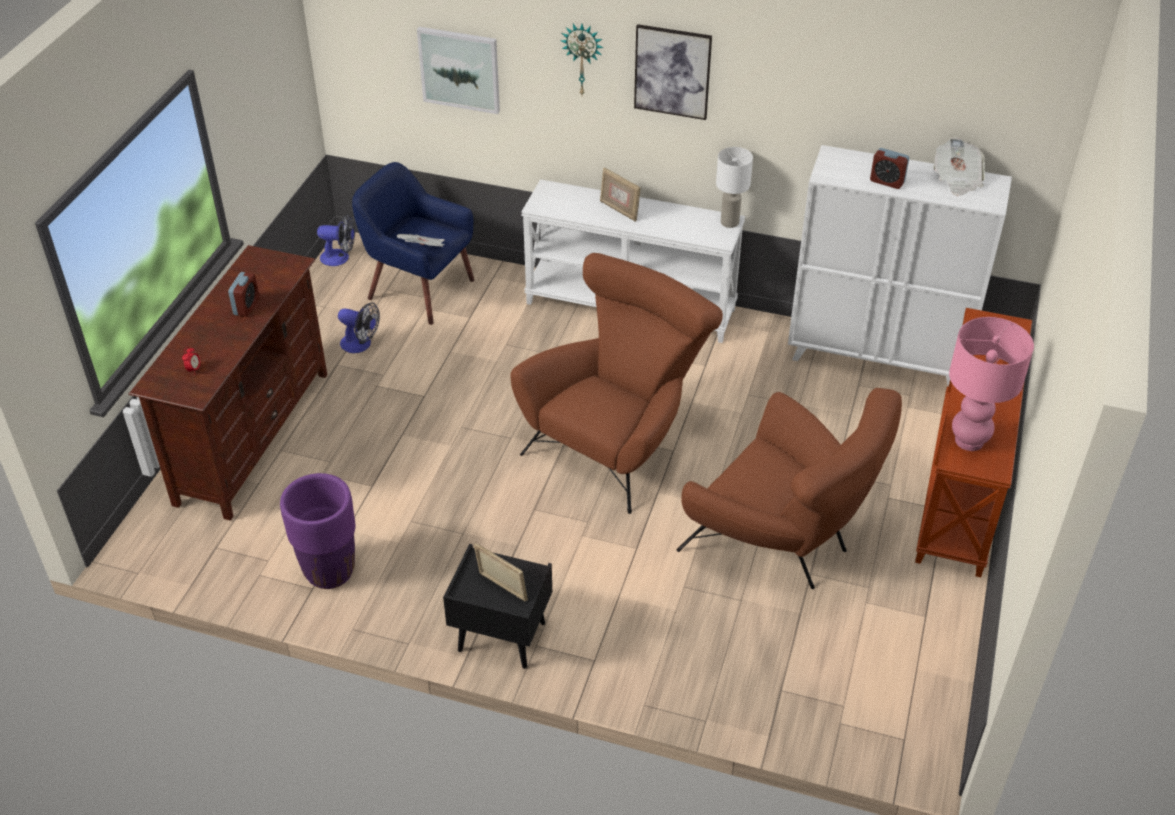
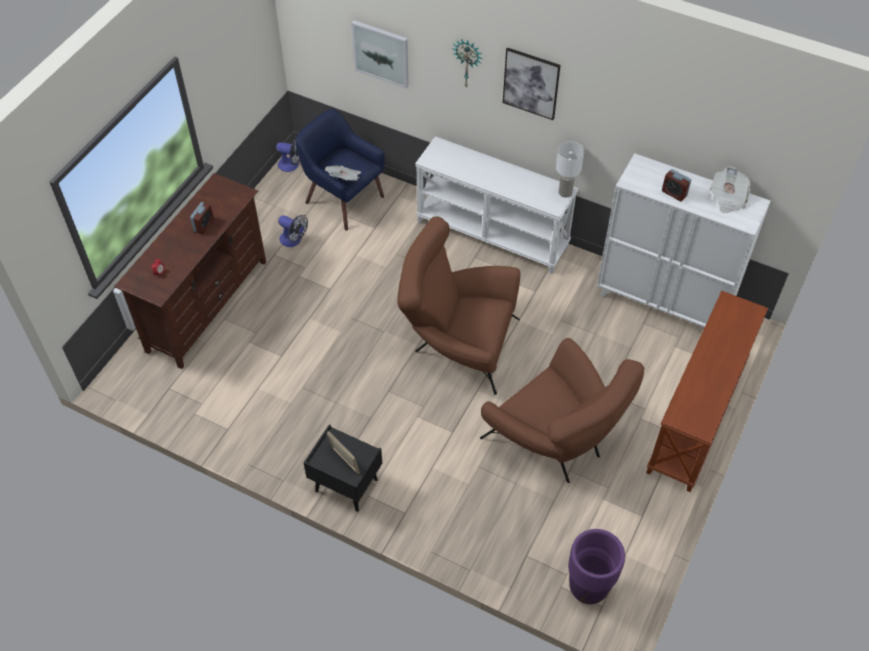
camera: 10 degrees right, 10 degrees up
(329, 571) = (241, 418): purple planter -> purple planter (588, 587)
(616, 440) = (457, 344): brown armchair -> brown armchair turned 120 degrees counterclockwise
(619, 210) = (486, 171): picture frame -> none
(969, 440) = (691, 403): pink table lamp -> none

